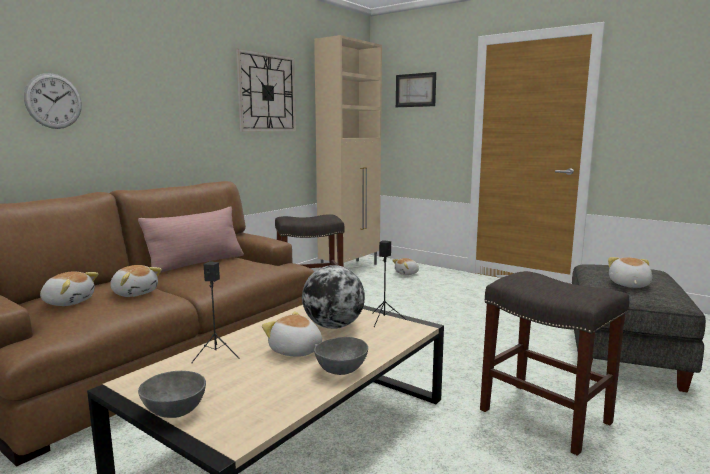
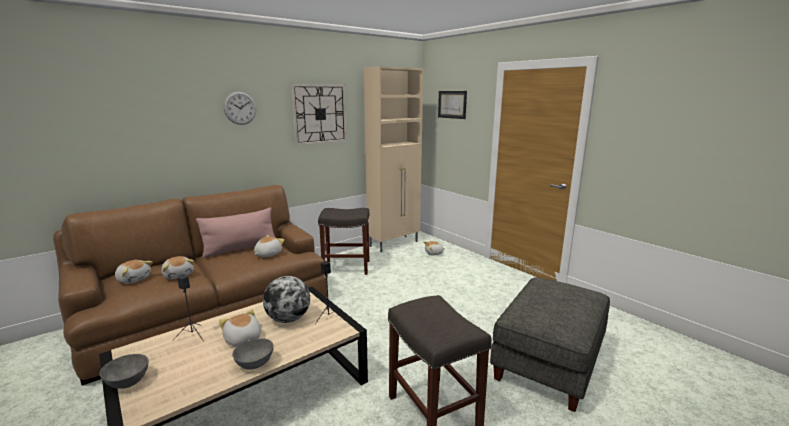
camera: 15 degrees right, 5 degrees up
(53, 101) = (144, 137): wall clock -> wall clock (240, 108)
(628, 285) = (545, 310): plush toy -> plush toy (267, 254)

